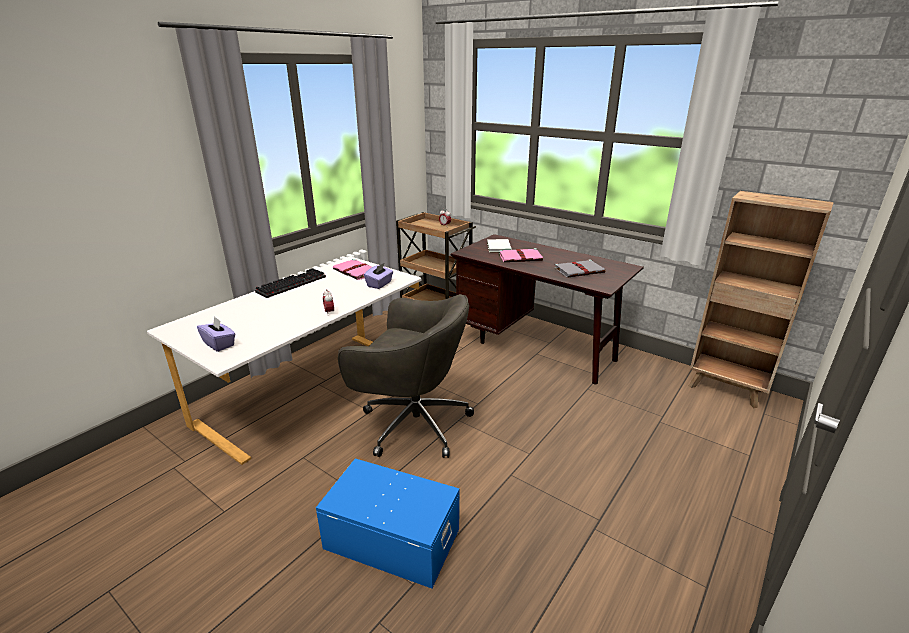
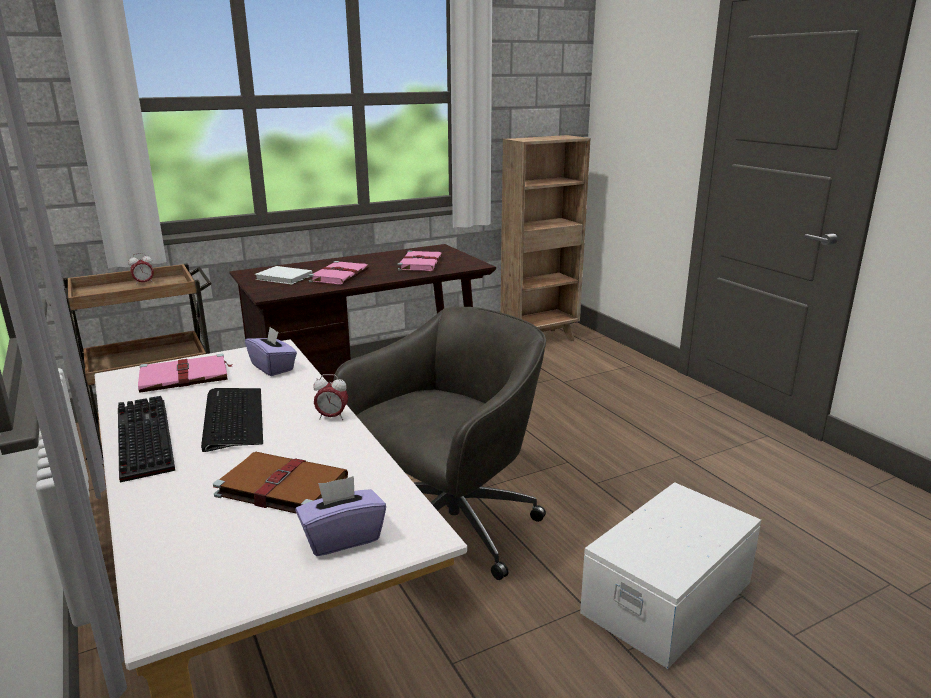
camera: 65 degrees left, 5 degrees down
(258, 320) = (279, 486): none -> brown book
(318, 293) = (233, 419): none -> keyboard
(392, 537) = (665, 596): blue storage box -> white storage box
(579, 270) = (420, 263): grey book -> pink book

